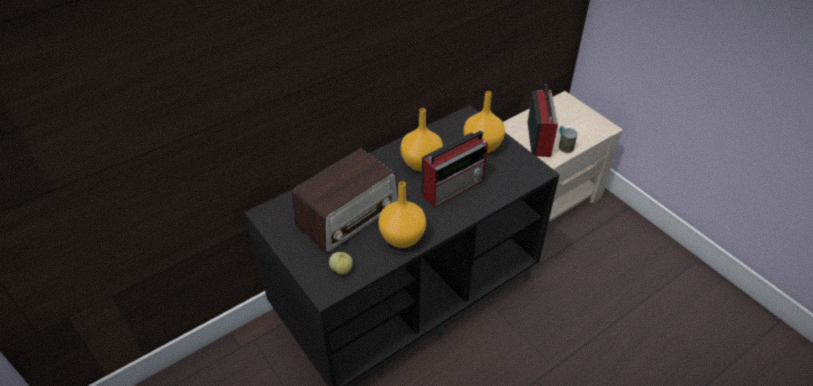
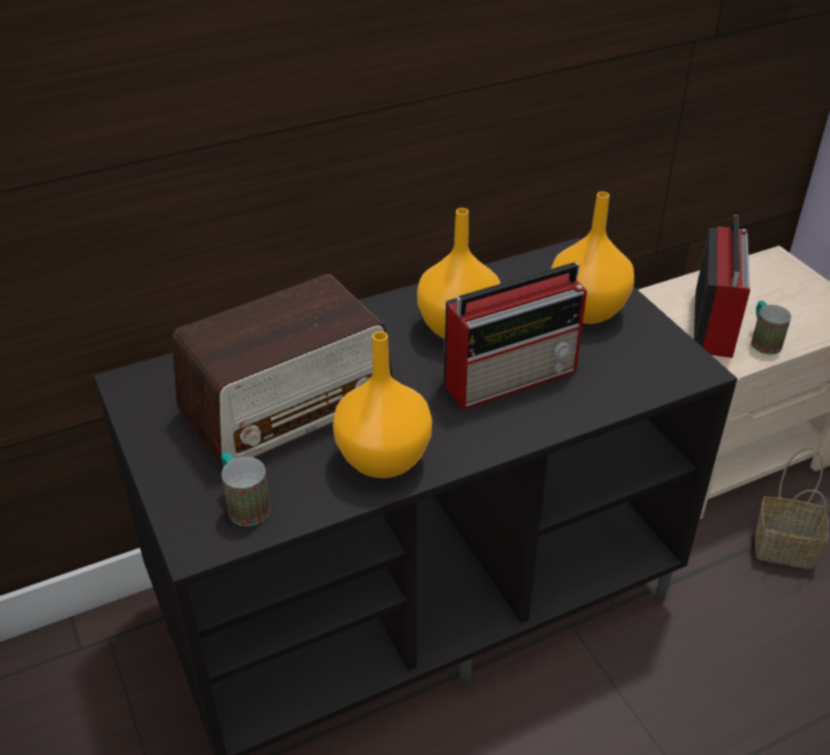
camera: 10 degrees right, 5 degrees down
(342, 269) = (244, 504): apple -> mug
(583, 244) = (786, 547): none -> basket

